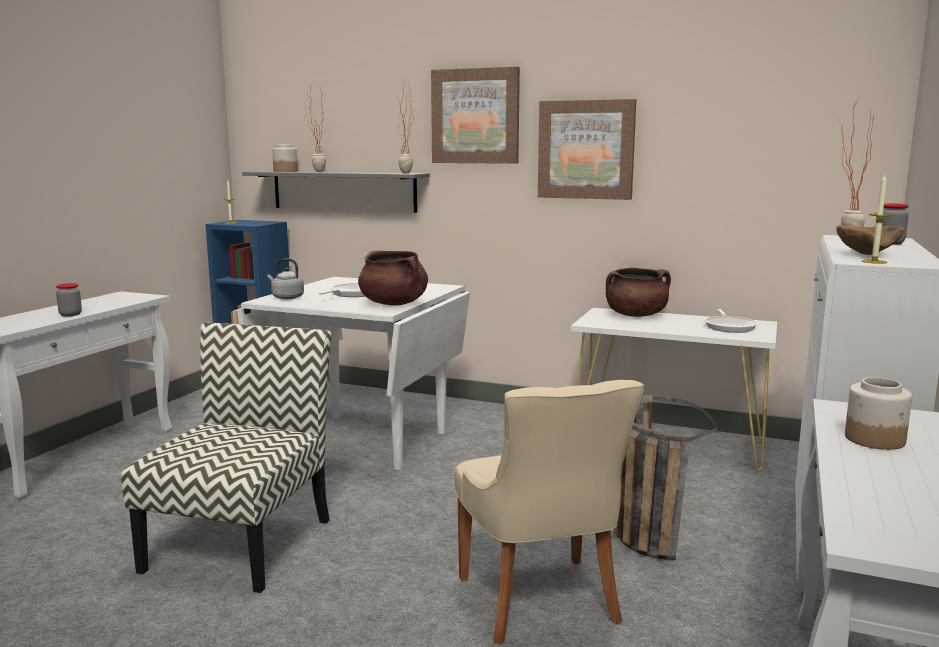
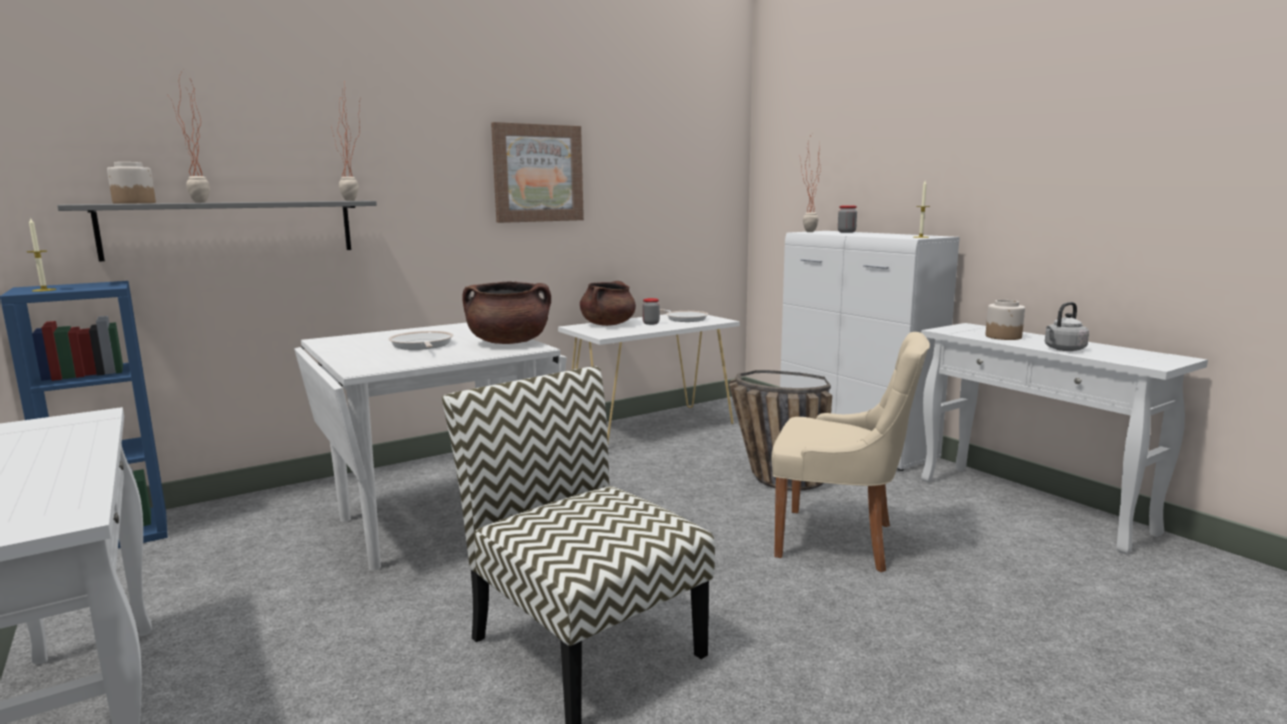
camera: 55 degrees left, 0 degrees up
(70, 314) = (74, 464): jar -> jar (651, 323)
(286, 297) = (370, 362): grey kettle -> grey kettle (1063, 349)
(475, 116) = (419, 134): picture -> none
(865, 254) = (887, 235): brown bowl -> none

